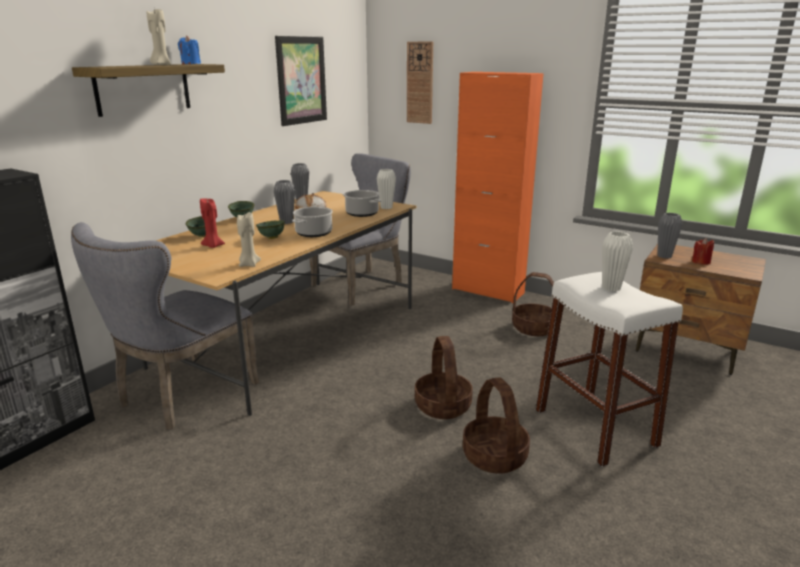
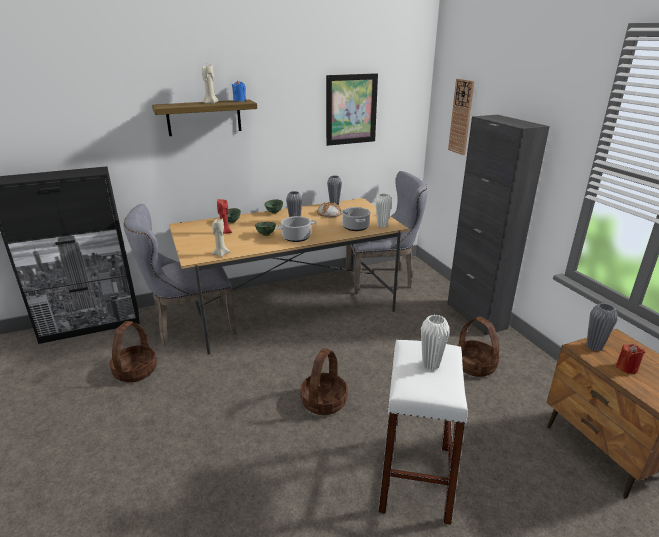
camera: 35 degrees right, 5 degrees up
(488, 291) = (476, 316): orange cabinet -> black cabinet
(494, 456) = (311, 458): basket -> basket (135, 370)

